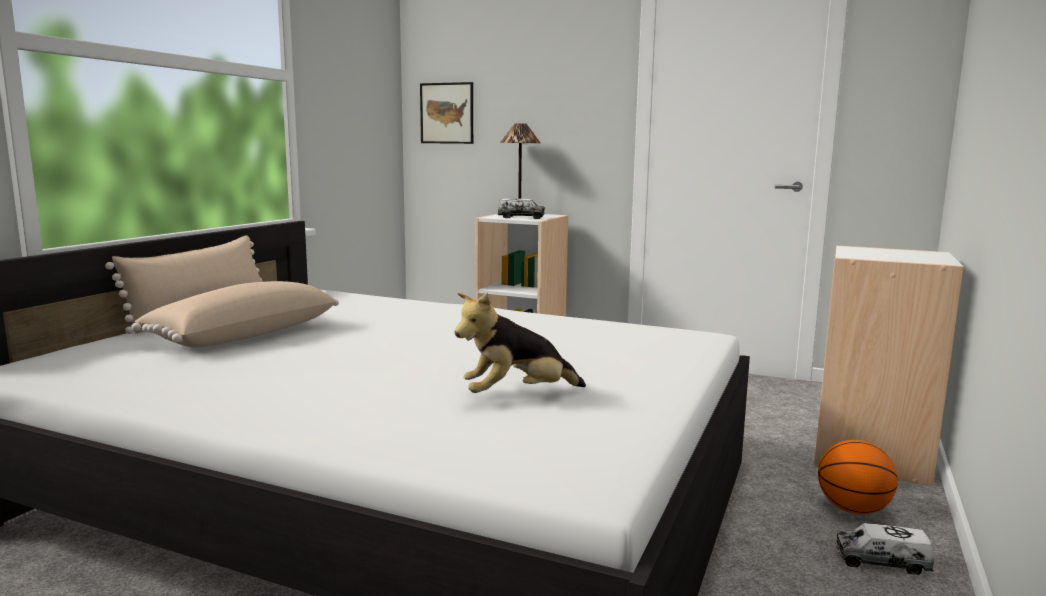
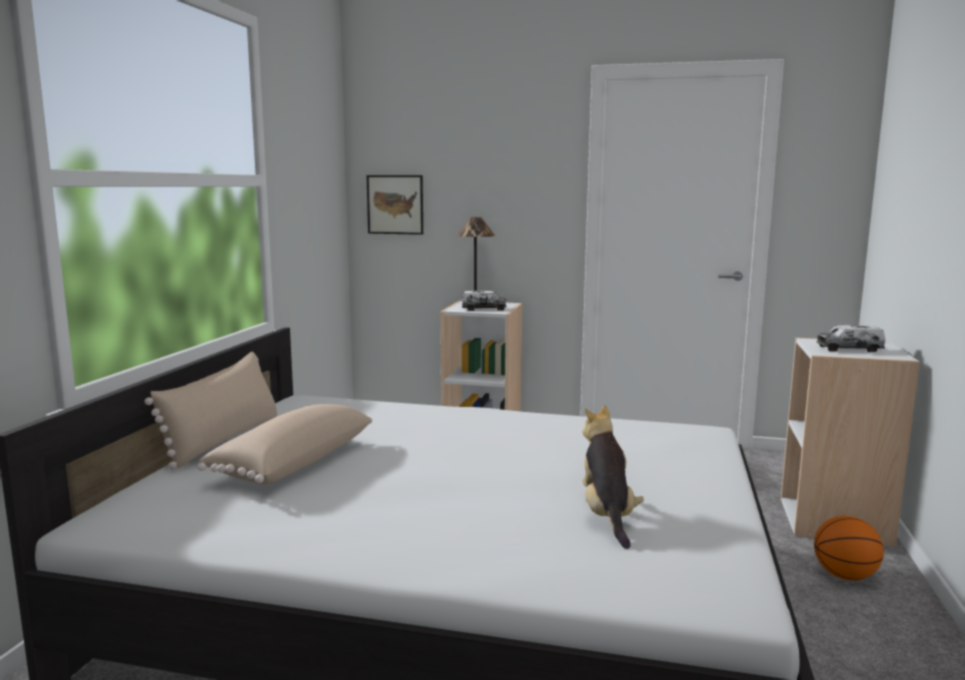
camera: 10 degrees left, 0 degrees up
(517, 396) = (607, 515): plush toy -> plush toy turned 120 degrees clockwise
(882, 561) = (889, 623): toy truck -> toy truck (849, 349)

